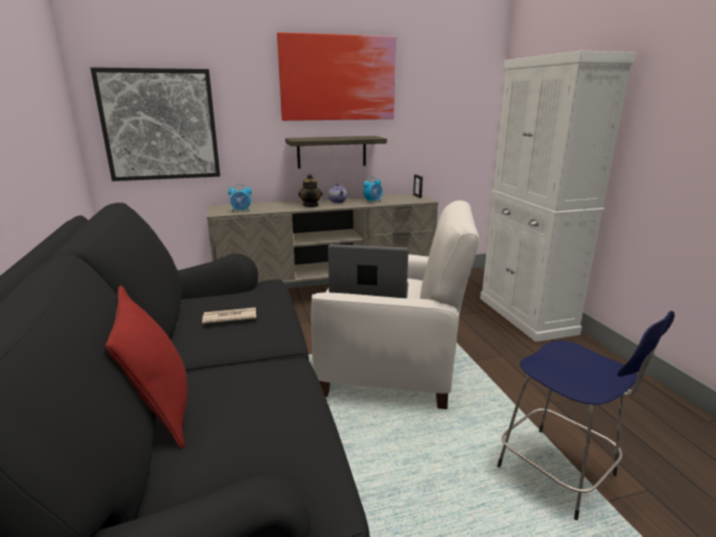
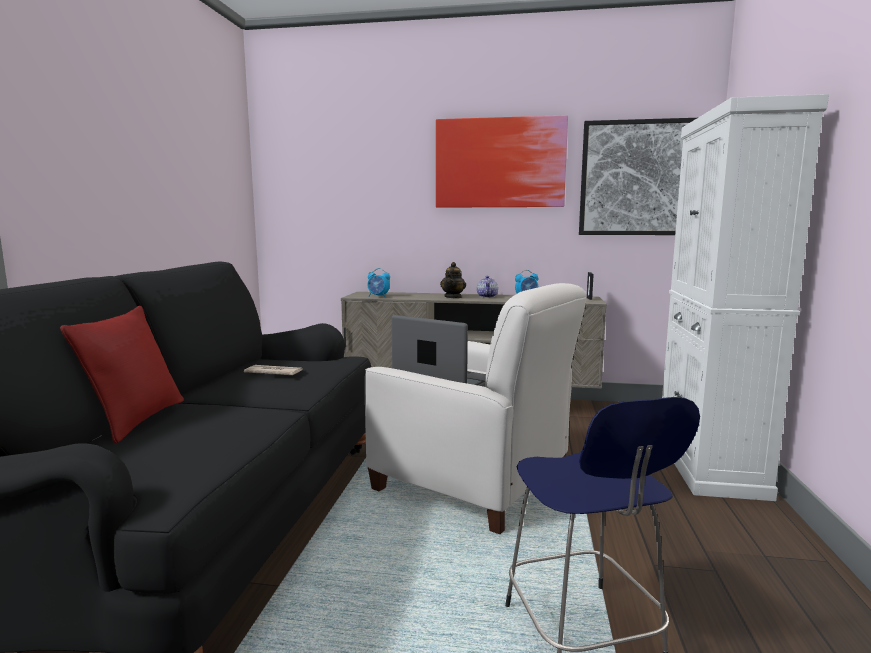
camera: 25 degrees right, 10 degrees down
(160, 125) = (321, 211): picture -> picture (638, 178)
(332, 152) = (489, 242): shelf -> none

